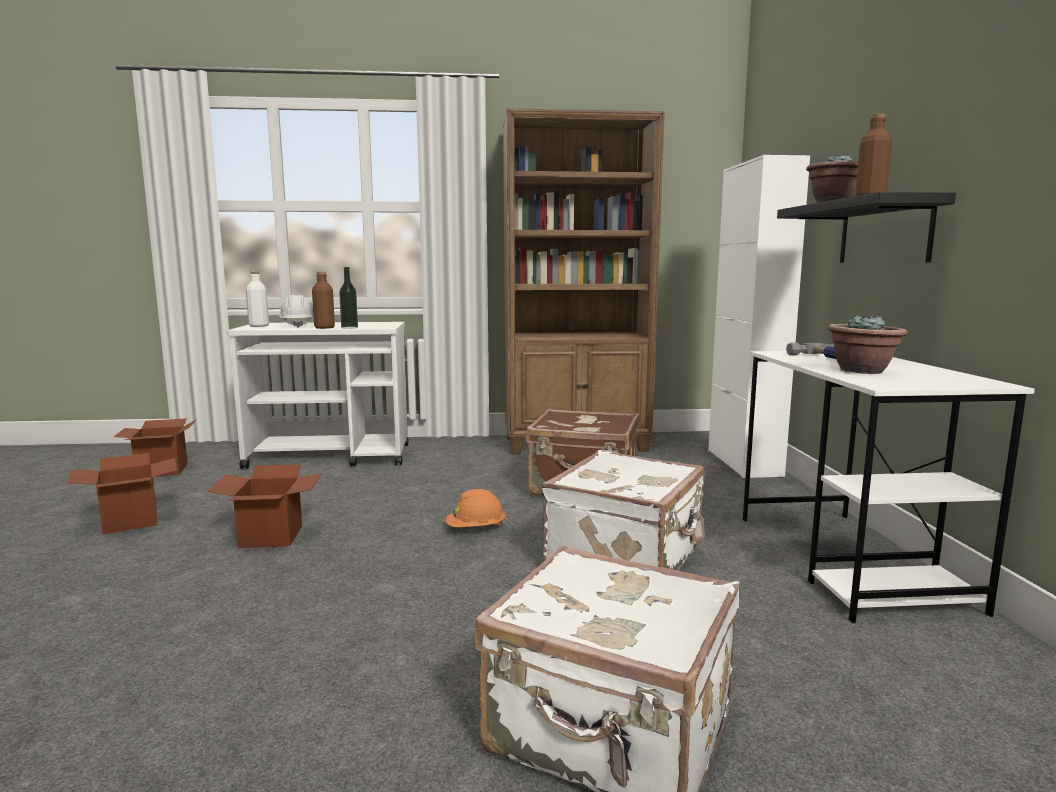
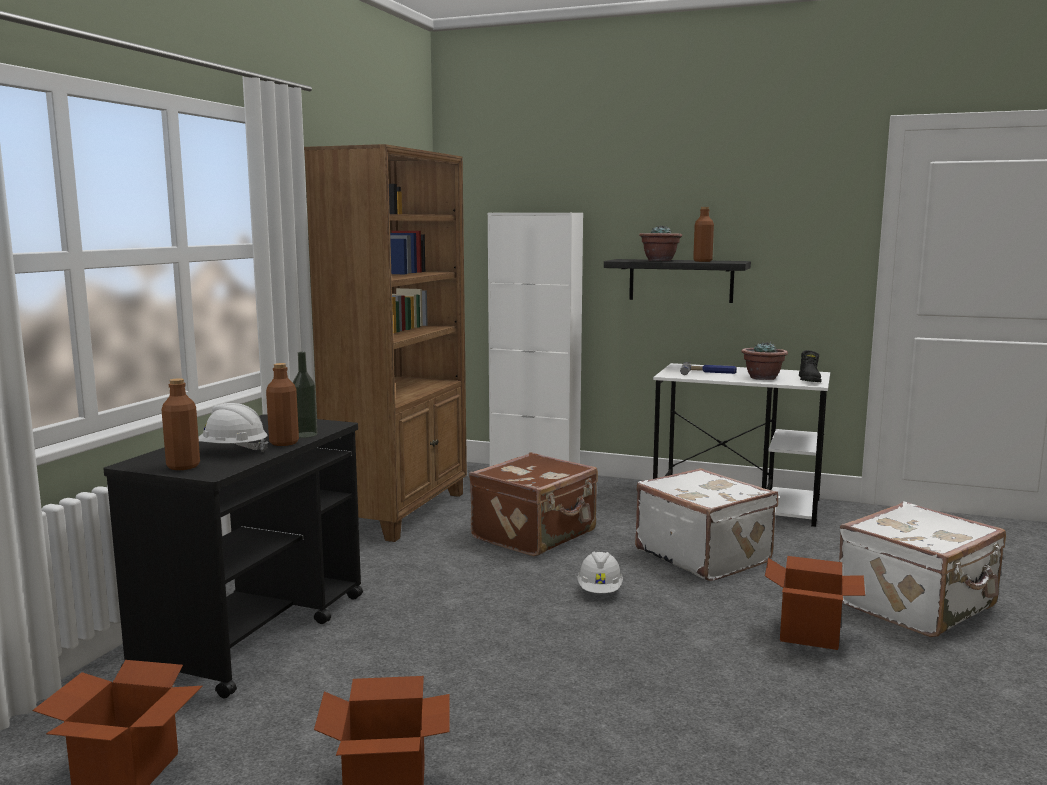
camera: 65 degrees left, 0 degrees up
(259, 326) = (183, 466): white bottle -> brown bottle
(271, 536) = (535, 687): cardboard box -> cardboard box (809, 634)
(331, 456) = (255, 632): white cart -> black cart
(476, 529) = (600, 591): orange hard hat -> white hard hat
(912, 383) = (810, 380): none -> black boot

